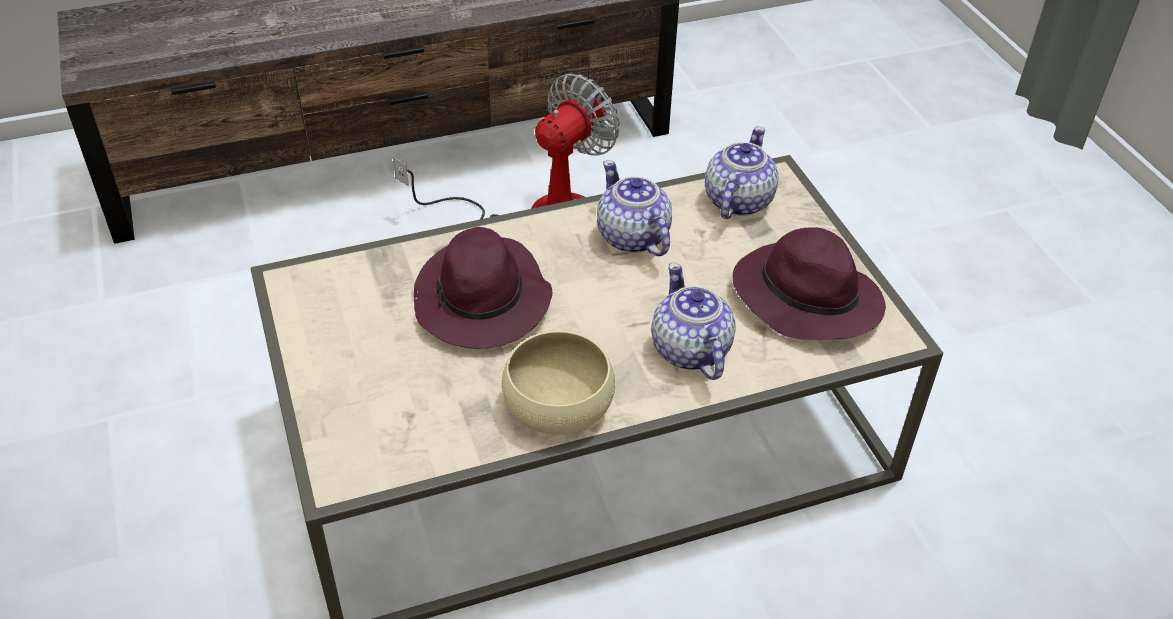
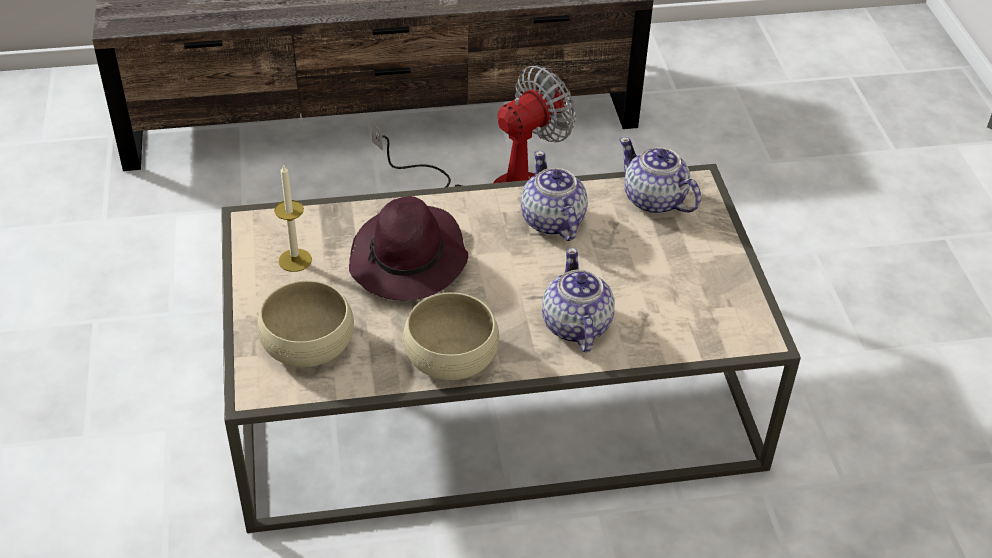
camera: 10 degrees right, 0 degrees up
(350, 317) = (295, 260): none -> candle
(387, 413) = (308, 343): none -> beige bowl
(737, 201) = (654, 200): teapot -> teapot turned 75 degrees counterclockwise
(804, 298) = (689, 293): purple hat -> none

